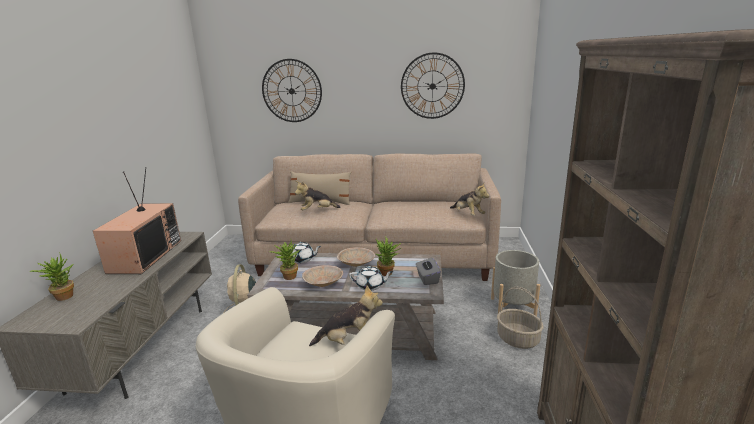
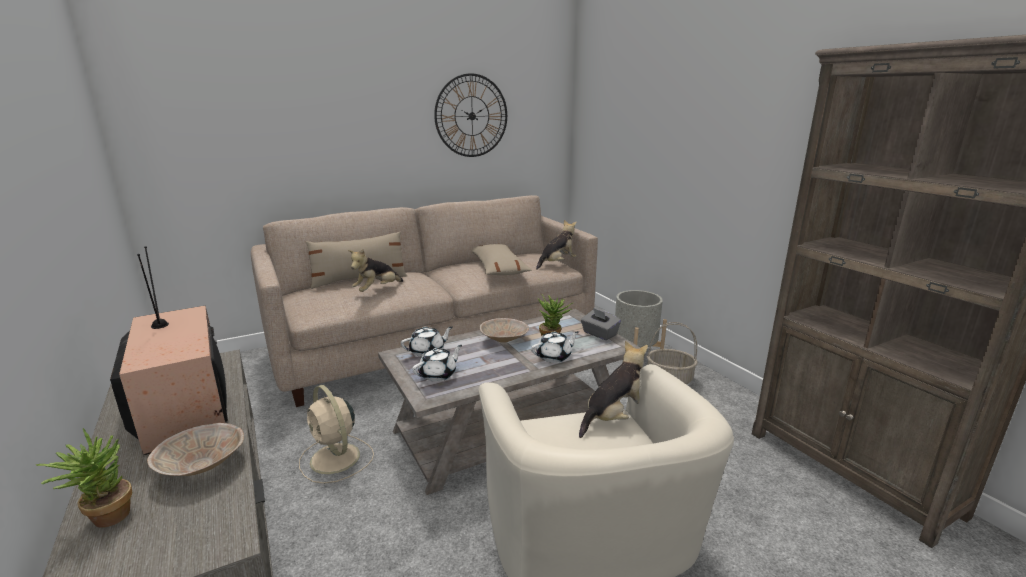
camera: 35 degrees left, 0 degrees up
(288, 276) = (438, 374): potted plant -> white teapot
(291, 91) = (276, 121): wall clock -> none
(324, 284) = (498, 370): beige bowl -> beige bowl (203, 465)
(416, 210) = (498, 268): none -> beige pillow
(468, 214) = (557, 263): plush toy -> plush toy turned 60 degrees counterclockwise

